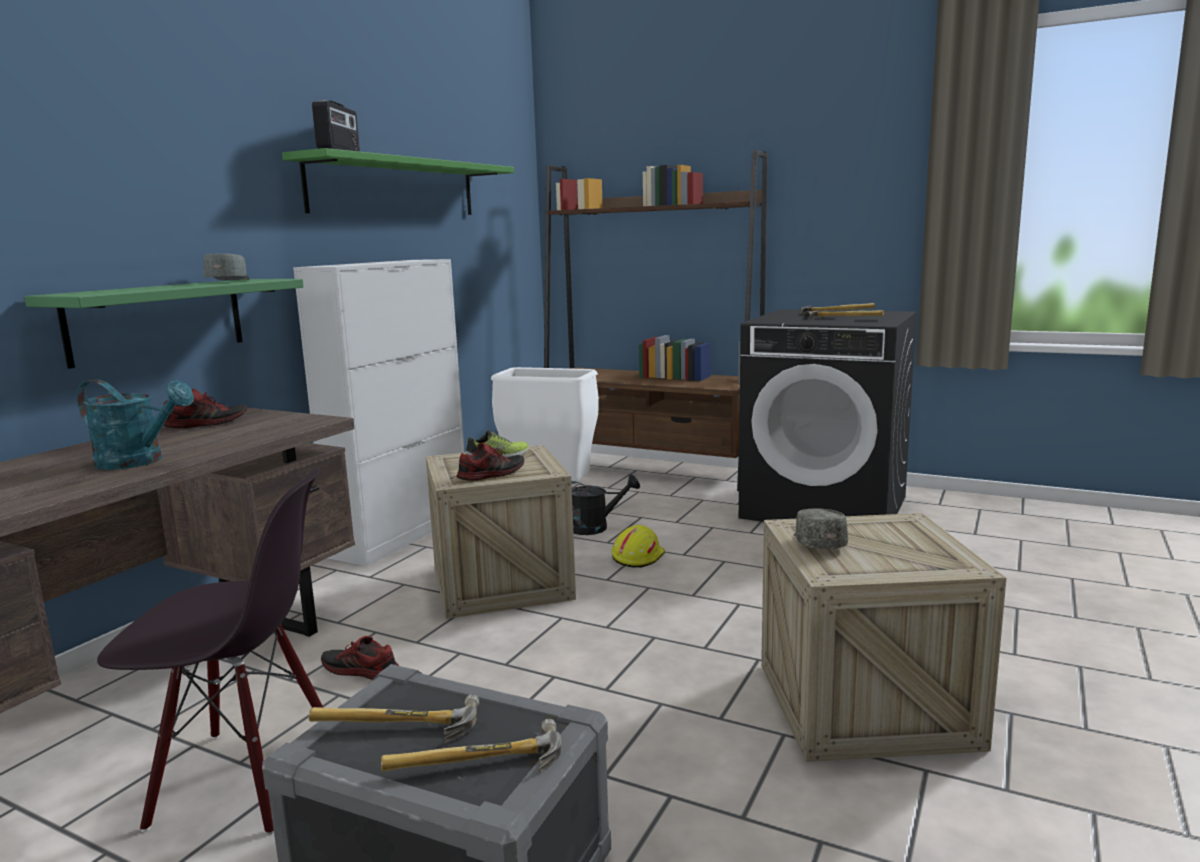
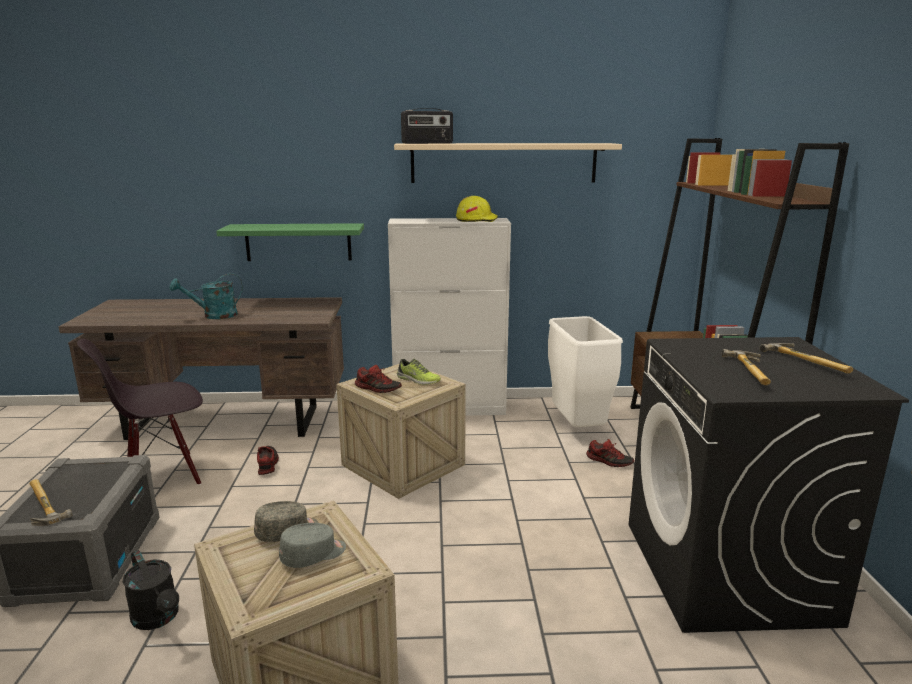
camera: 60 degrees right, 5 degrees up
(139, 462) = (214, 316): turquoise watering can -> turquoise watering can turned 75 degrees clockwise
(206, 424) = (295, 303): shoe -> shoe (609, 461)
(229, 281) = (331, 225): grey cap -> grey cap (314, 555)
(245, 777) = (162, 476): black chair -> black chair turned 90 degrees clockwise
(394, 730) = (78, 477): hammer -> none
(396, 188) = (503, 163): green shelf -> beige shelf
(595, 527) = (531, 467): black watering can -> black watering can (158, 618)
(637, 557) = (491, 501): yellow hard hat -> yellow hard hat (476, 220)

